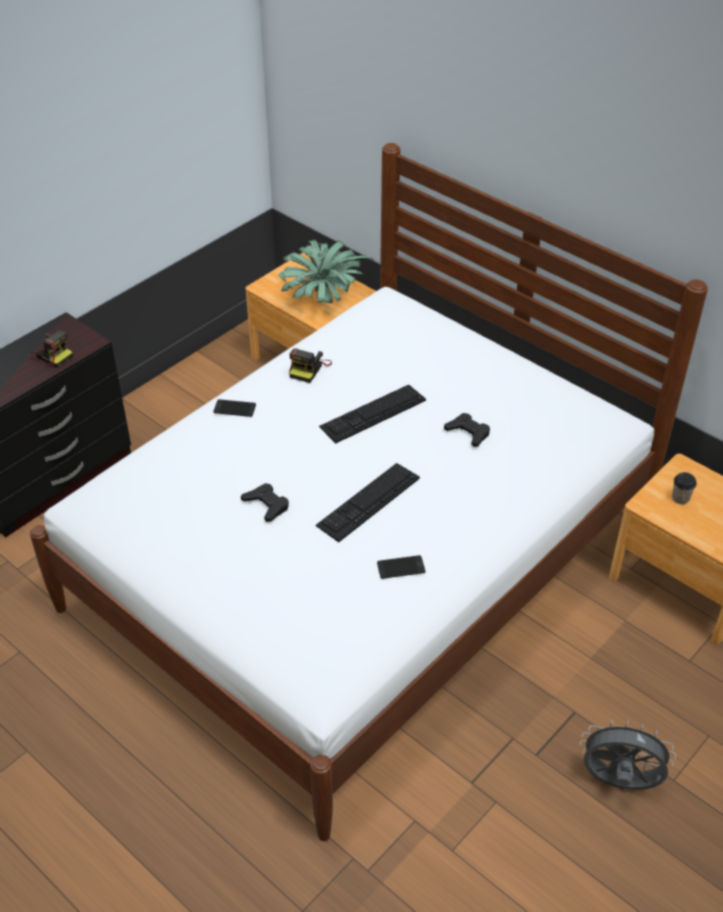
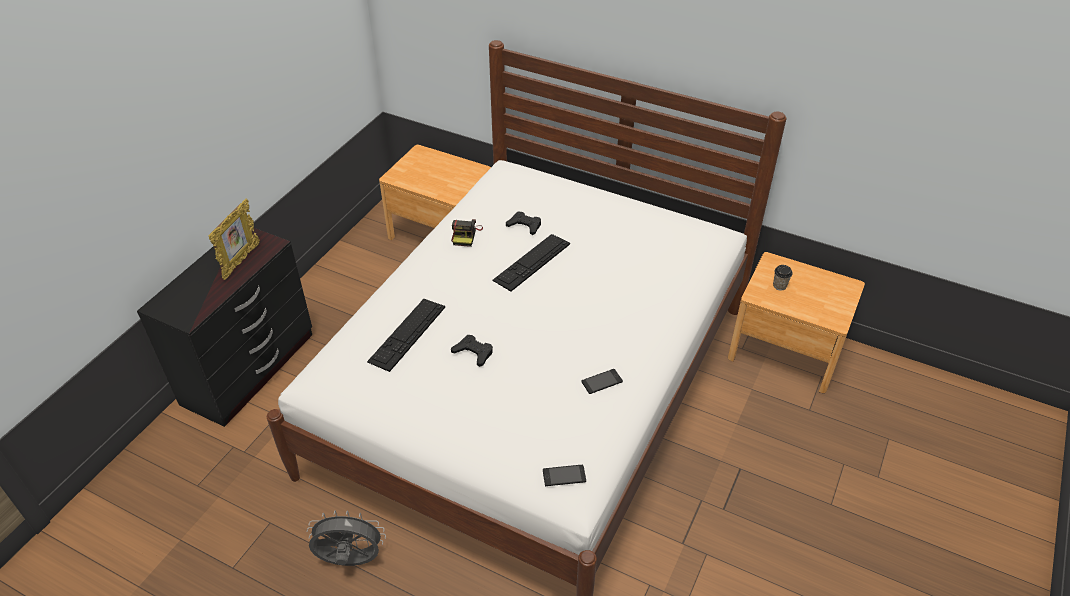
camera: 15 degrees left, 0 degrees up
(51, 355) = (241, 261): camera -> picture frame
(234, 408) = (416, 278): phone -> phone (564, 476)
(322, 298) = (446, 178): potted plant -> none
(368, 501) = (555, 333): keyboard -> keyboard (407, 334)
(468, 433) = (613, 264): black game controller -> black game controller (524, 226)
(618, 783) = (792, 516): grey fan -> grey fan (350, 561)

